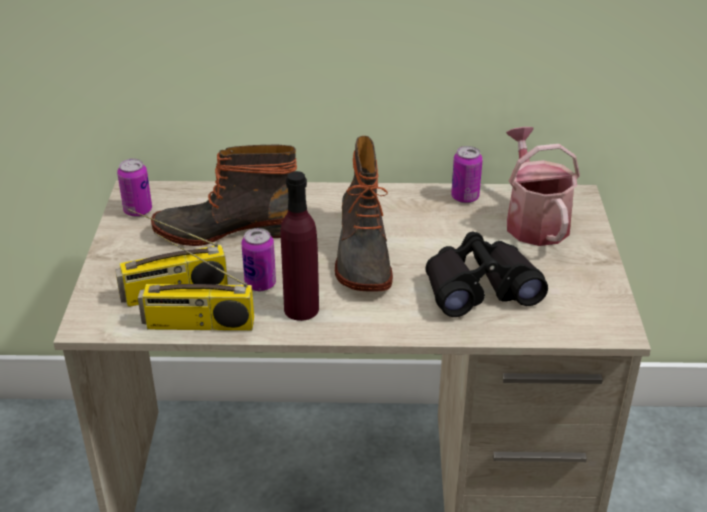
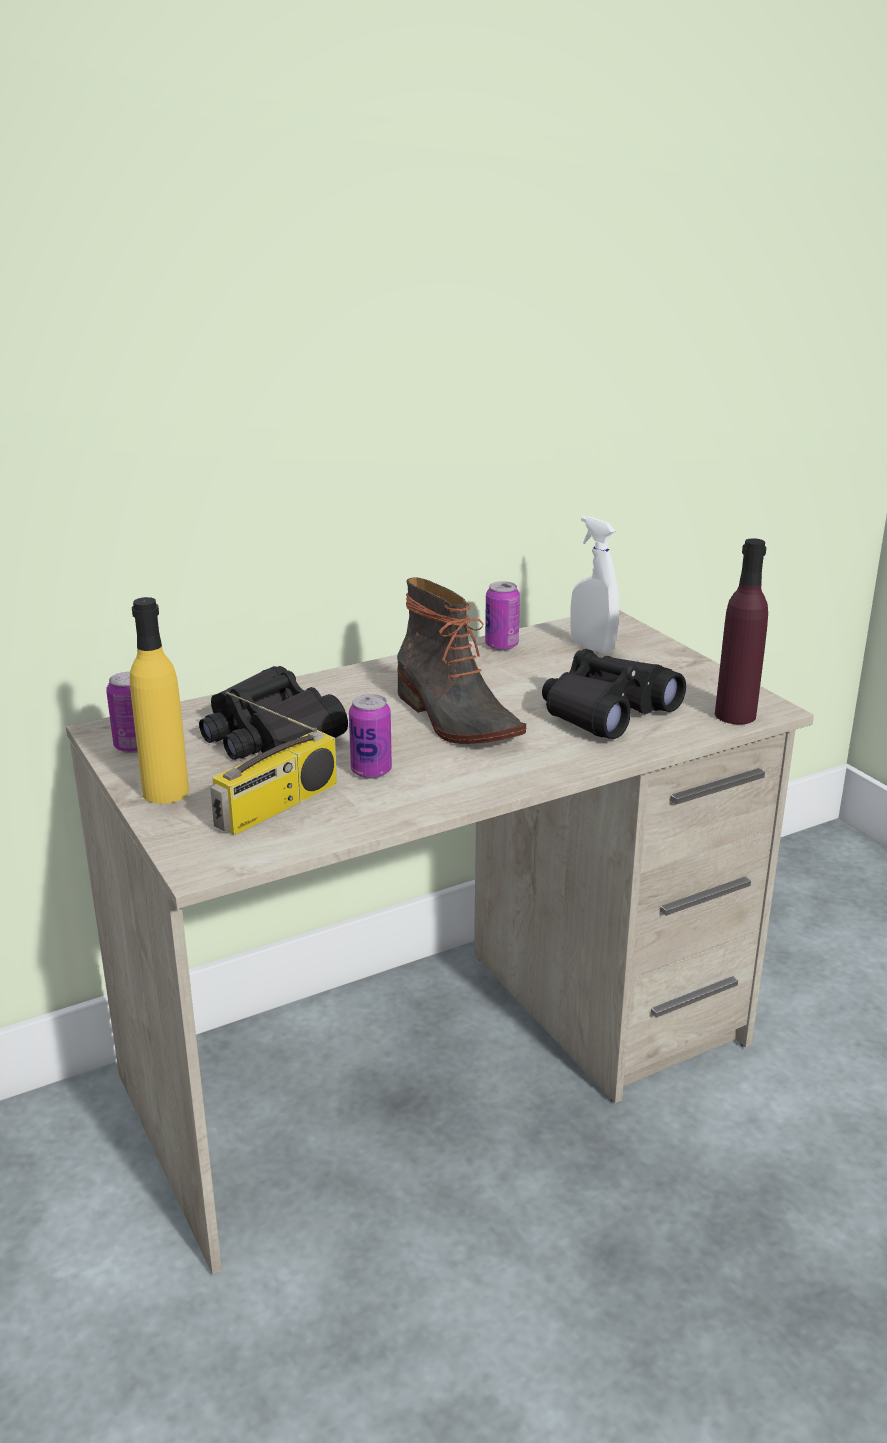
camera: 30 degrees left, 10 degrees down
(122, 256) = (166, 792): none -> yellow bottle
(198, 324) = (342, 826): radio -> none
(227, 229) = (269, 734): boot -> black binoculars
(301, 309) = (445, 779): purple bottle -> purple bottle (735, 715)
(534, 221) = (592, 647): watering can -> white spray bottle

